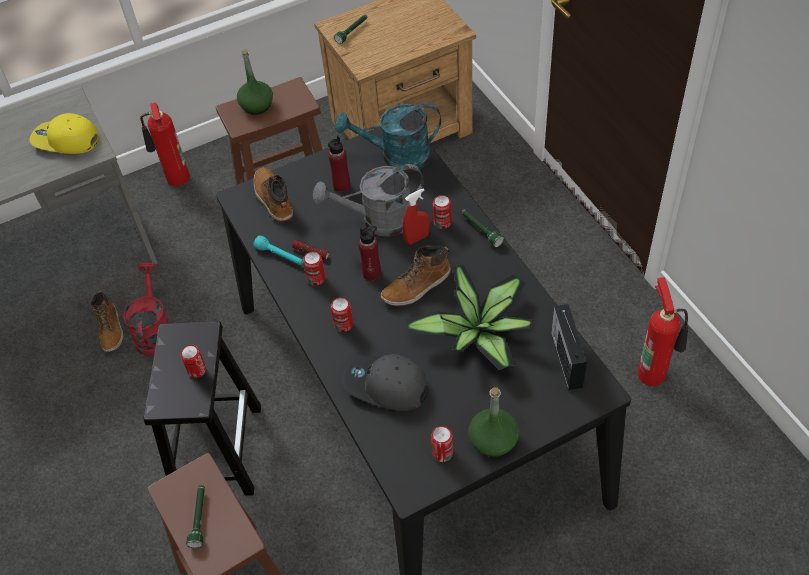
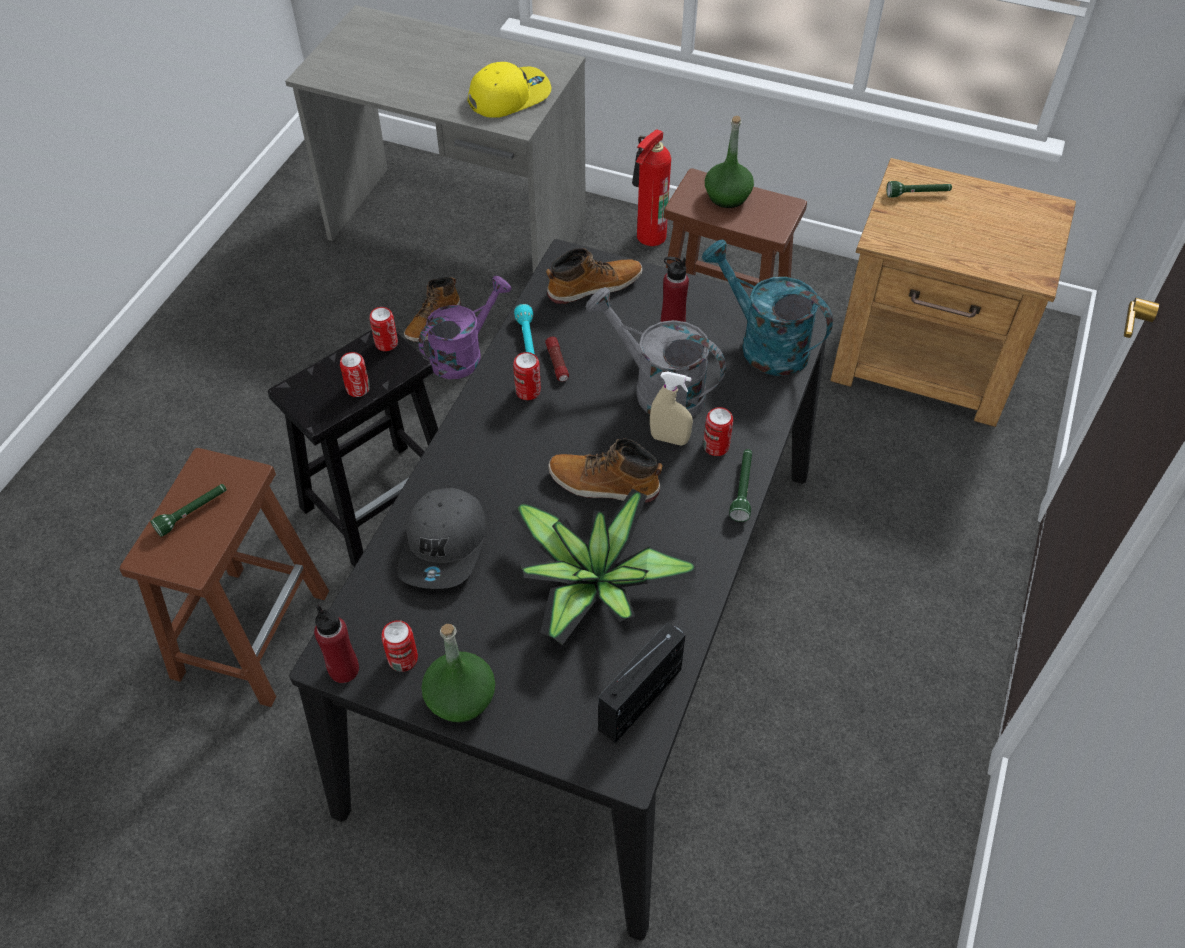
camera: 45 degrees right, 0 degrees up
(66, 141) = (509, 96): yellow cap -> yellow cap turned 90 degrees clockwise
(154, 331) = (463, 354): red watering can -> purple watering can
(273, 199) = (594, 286): boot -> boot turned 45 degrees clockwise
(343, 324) = (491, 455): can -> can (386, 343)
(372, 273) = (581, 432): red bottle -> red bottle (344, 669)
(385, 386) = (445, 546): grey cap -> grey cap turned 150 degrees counterclockwise
(417, 238) = (669, 439): red spray bottle -> beige spray bottle
(653, 372) = (865, 855): fire extinguisher -> none

